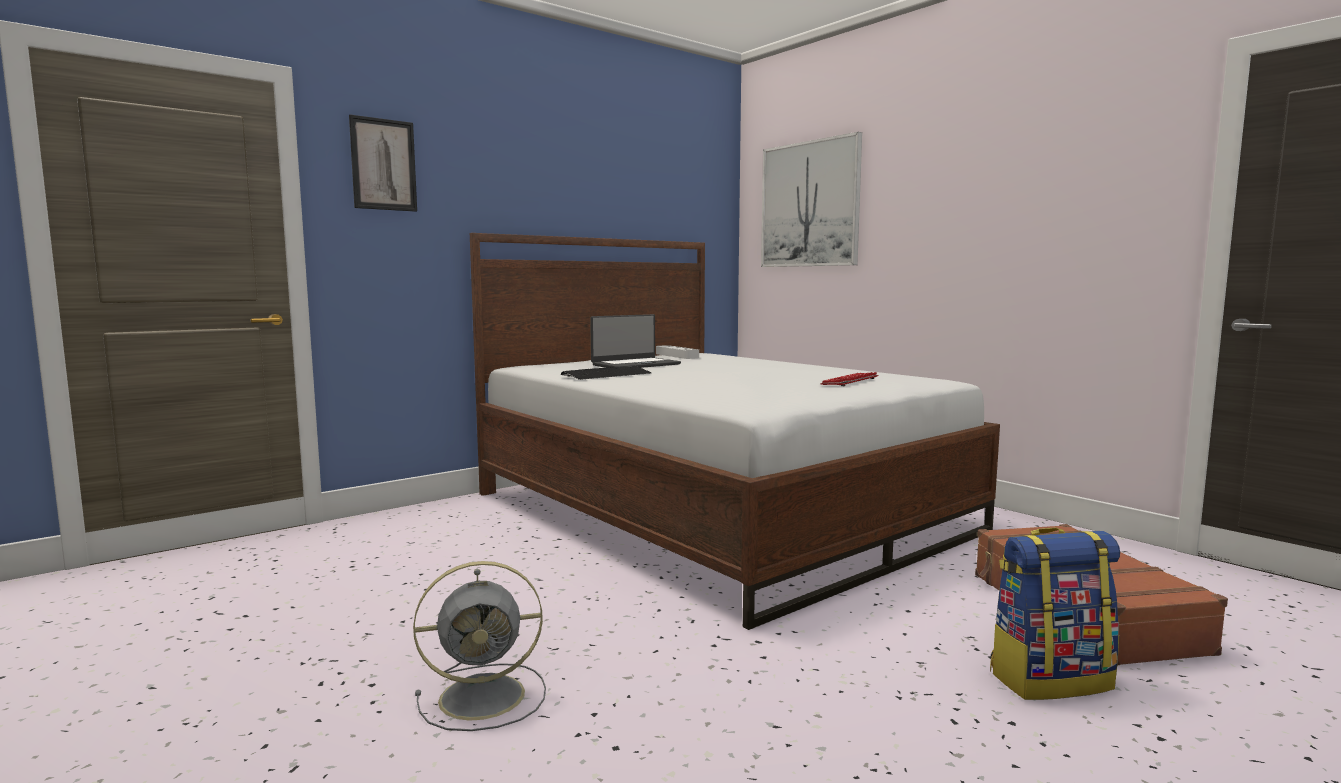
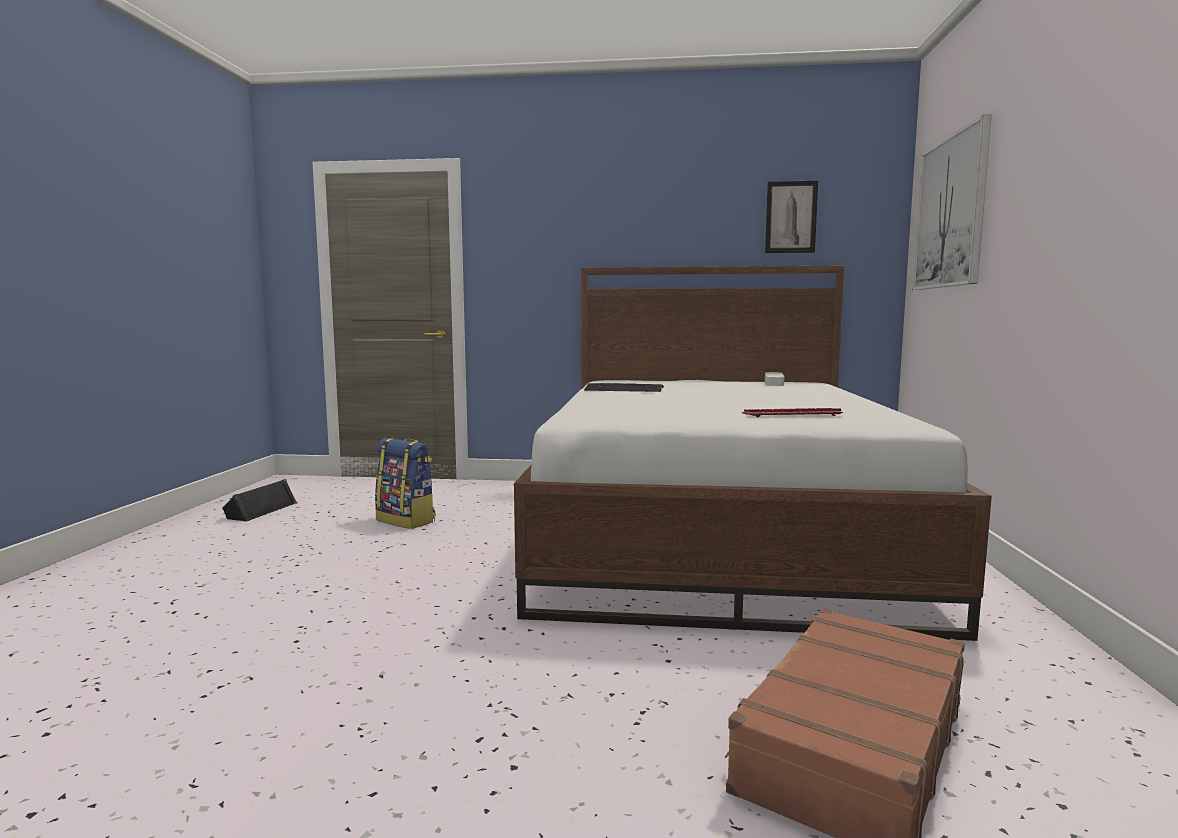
camera: 45 degrees right, 0 degrees up
(75, 649) = (260, 510): none -> black speaker
(383, 164) = (519, 219): picture -> picture (791, 217)
(486, 696) = (316, 590): grey fan -> none
(635, 364) = (693, 385): laptop -> none
(1049, 679) = (636, 765): backpack -> backpack (407, 521)

